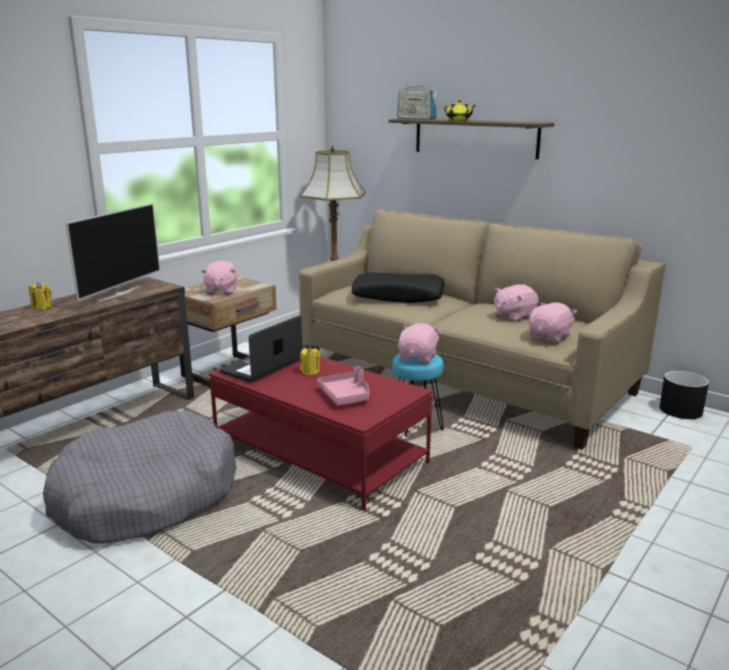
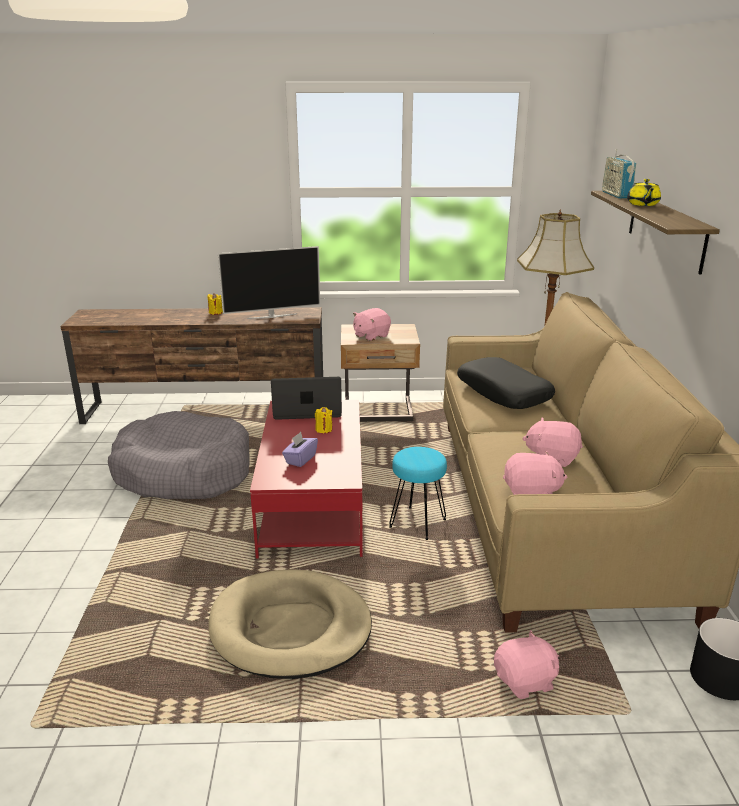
camera: 50 degrees right, 5 degrees up
(346, 396) = (300, 459): pink tray -> purple tissue box
(418, 358) = (419, 457): pink plush toy -> pink plush toy (525, 681)
(485, 532) = (290, 628): none -> beige dog bed

